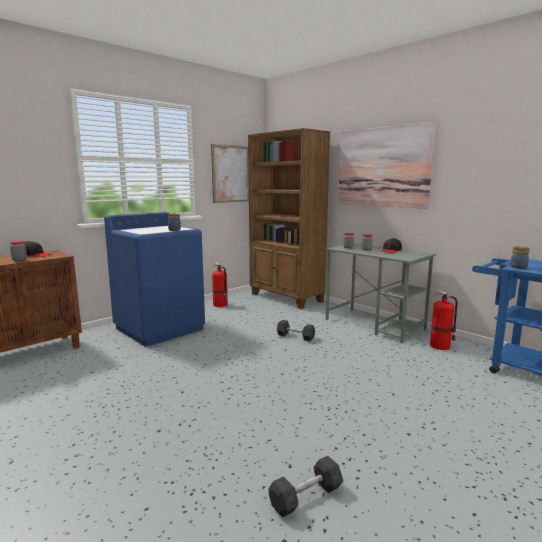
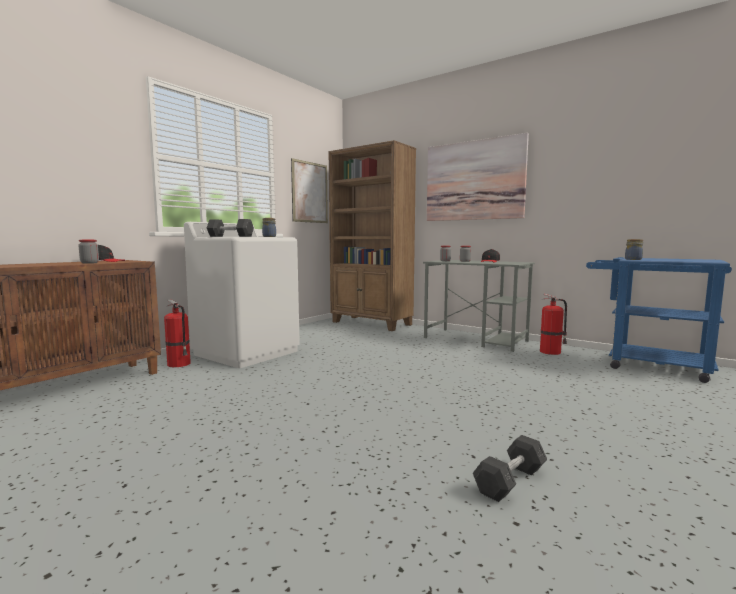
camera: 10 degrees left, 5 degrees down
(160, 328) = (247, 353): blue washing machine -> white washing machine
(221, 305) = (304, 331): fire extinguisher -> fire extinguisher (179, 364)
(295, 336) = (402, 352): grey dumbbell -> grey dumbbell (230, 236)

